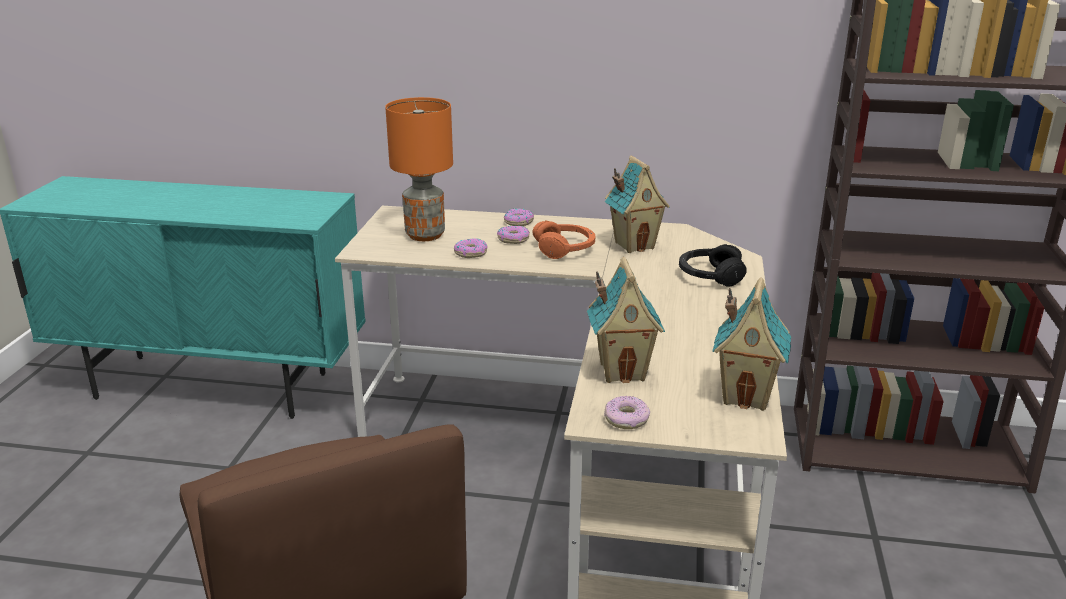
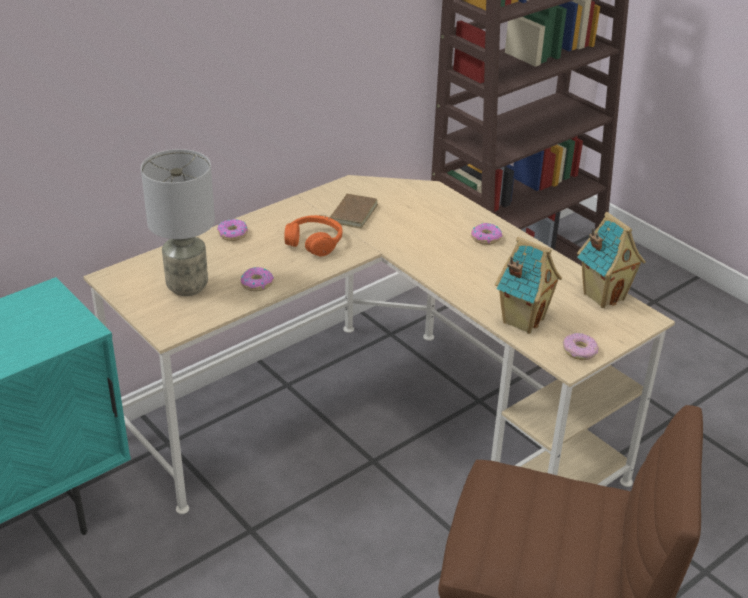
camera: 50 degrees left, 10 degrees up
(424, 235) = (186, 286): orange table lamp -> grey table lamp
(513, 239) = (261, 253): donut -> donut (486, 238)
(634, 245) = (351, 213): toy house -> brown book
(710, 276) = (441, 215): black headphones -> none

